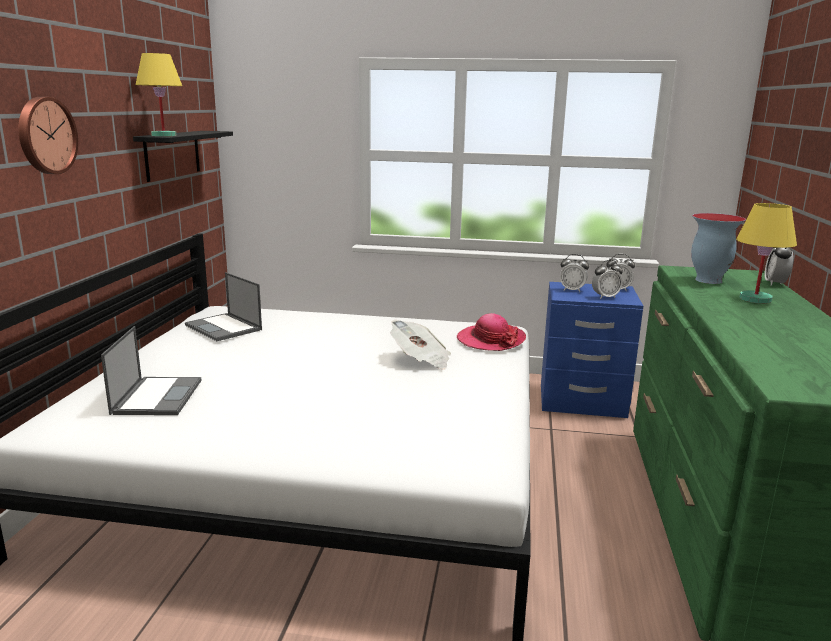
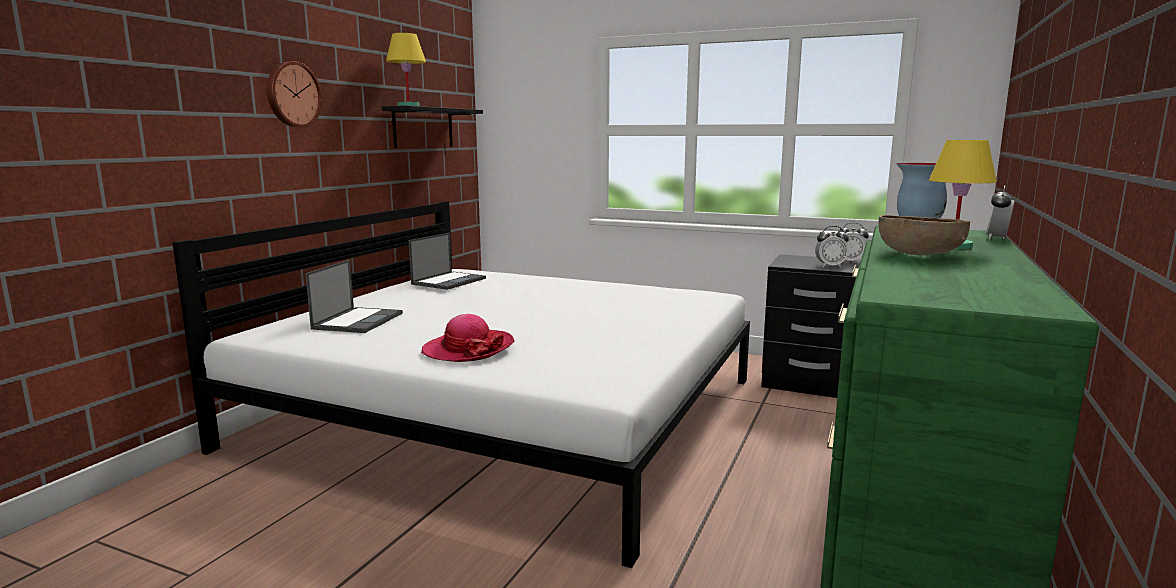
camera: 15 degrees right, 5 degrees down
(224, 327) = (449, 281): laptop -> laptop turned 120 degrees counterclockwise
(421, 360) = (613, 312): newspaper -> none
(490, 340) = (695, 302): hat -> hat (468, 349)
(572, 290) = (798, 260): alarm clock -> none
(582, 401) = (811, 383): blue nightstand -> black nightstand
(742, 316) = (918, 255): none -> brown bowl

